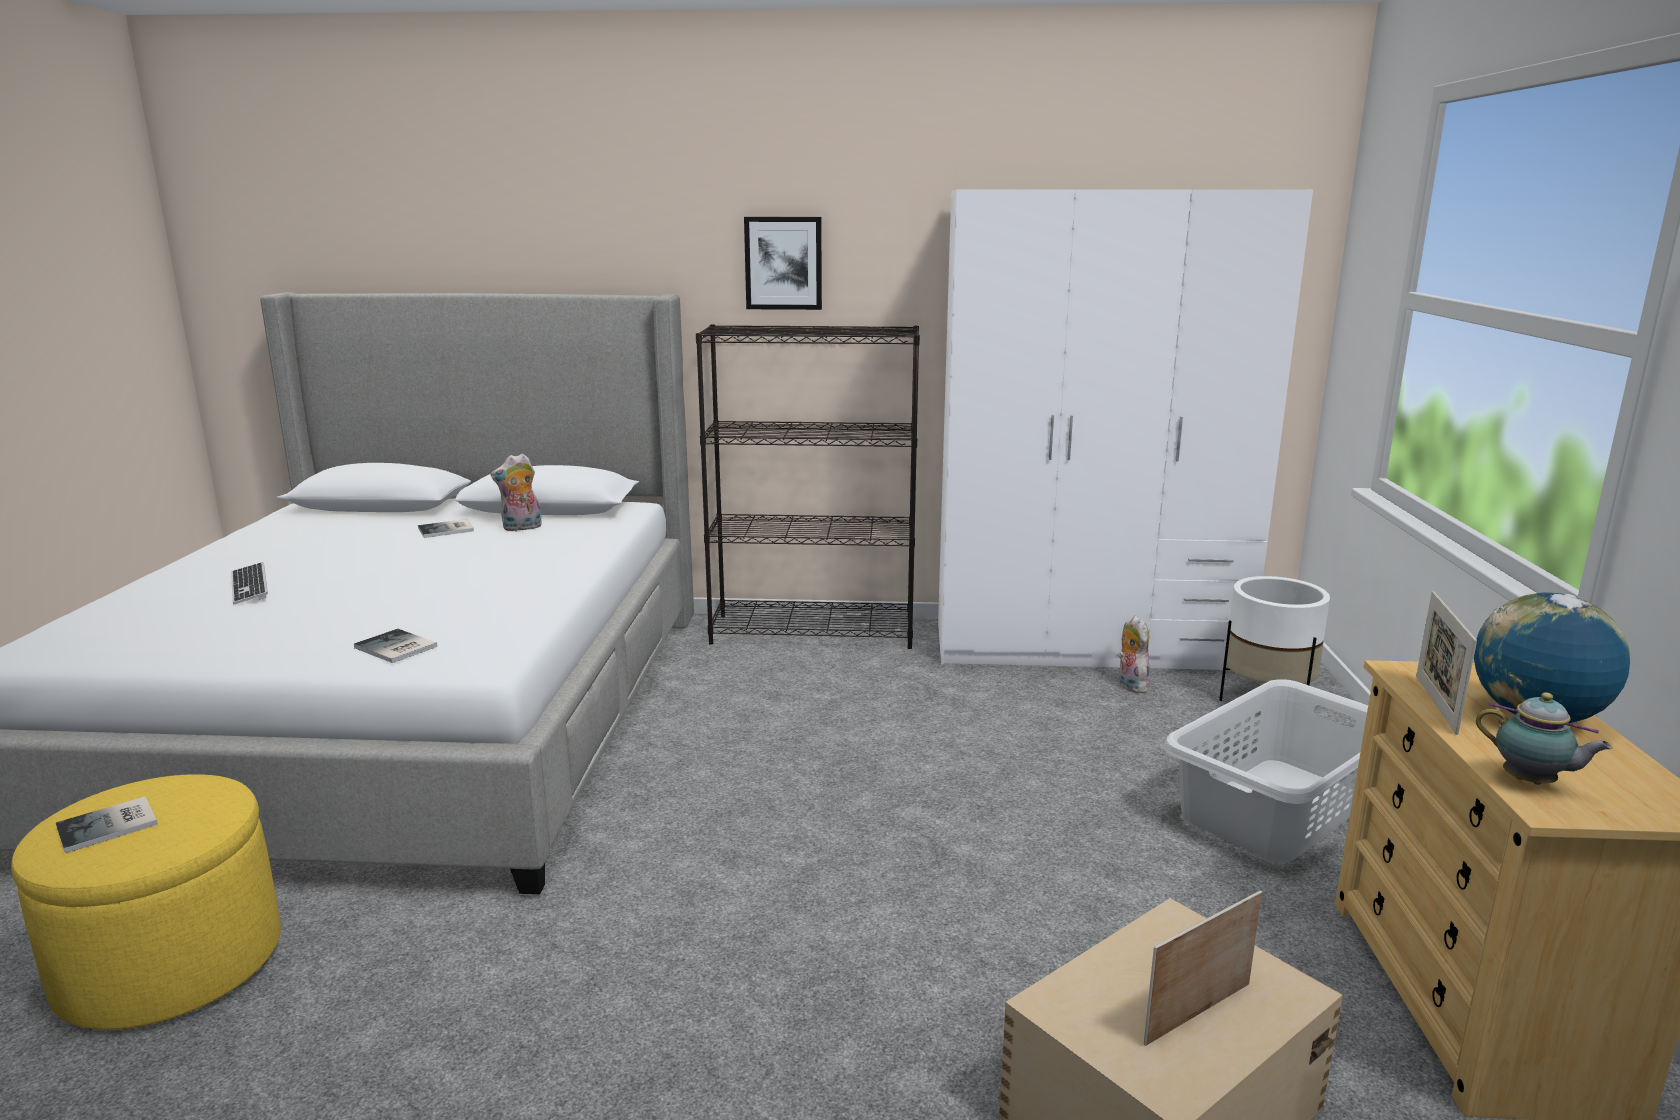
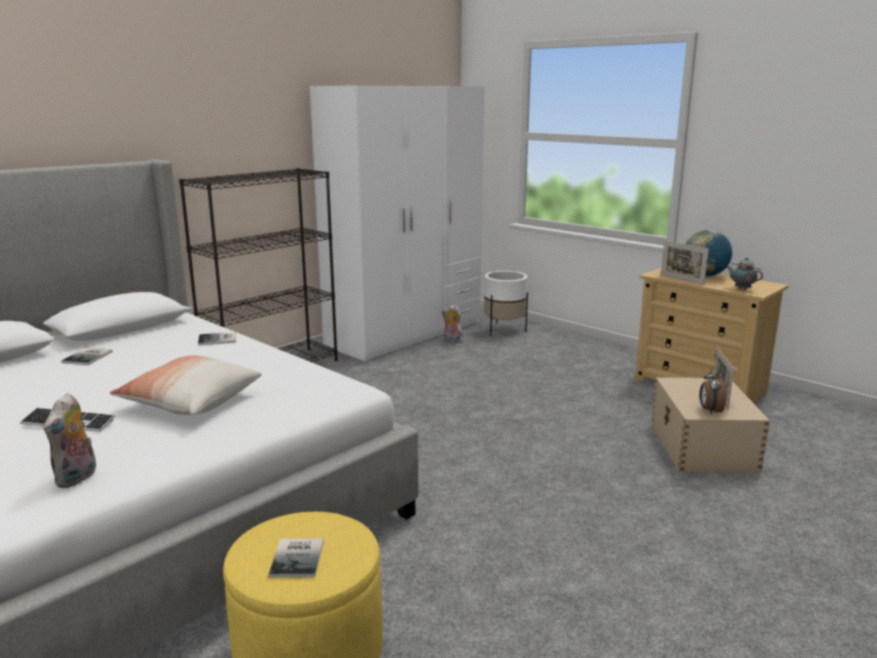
camera: 50 degrees left, 0 degrees up
(358, 608) = (190, 403): none -> pillow
(395, 648) = (289, 404): book -> book (218, 339)
(521, 528) = (141, 341): plush toy -> plush toy (77, 478)
(783, 263) = (219, 133): picture -> none
(1099, 1021) = (709, 410): none -> alarm clock
(1278, 809) = (573, 360): grey laundry basket -> none
(1532, 783) = (741, 289): teapot -> teapot turned 120 degrees counterclockwise

